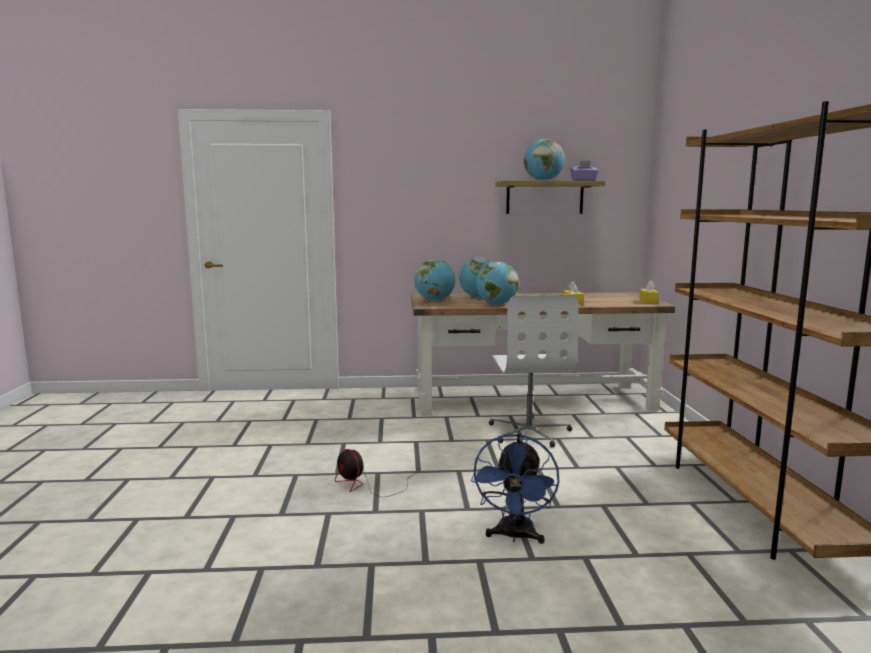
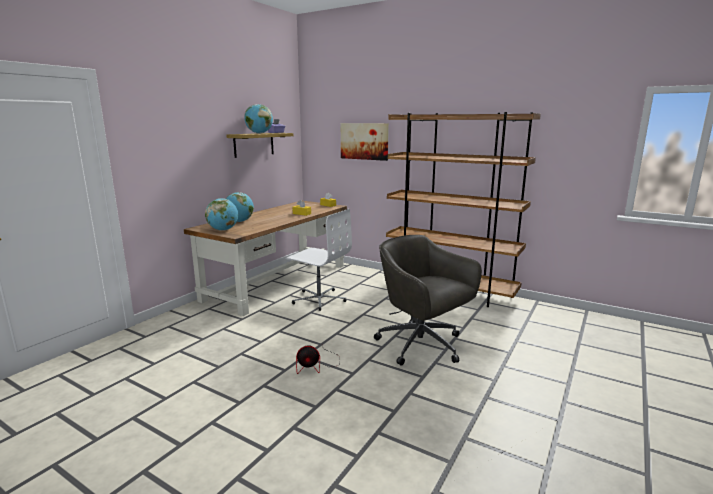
camera: 55 degrees left, 5 degrees up
(496, 304) = (270, 224): globe -> none
(515, 536) = (422, 346): blue fan -> grey office chair
(708, 192) = (364, 141): none -> picture

